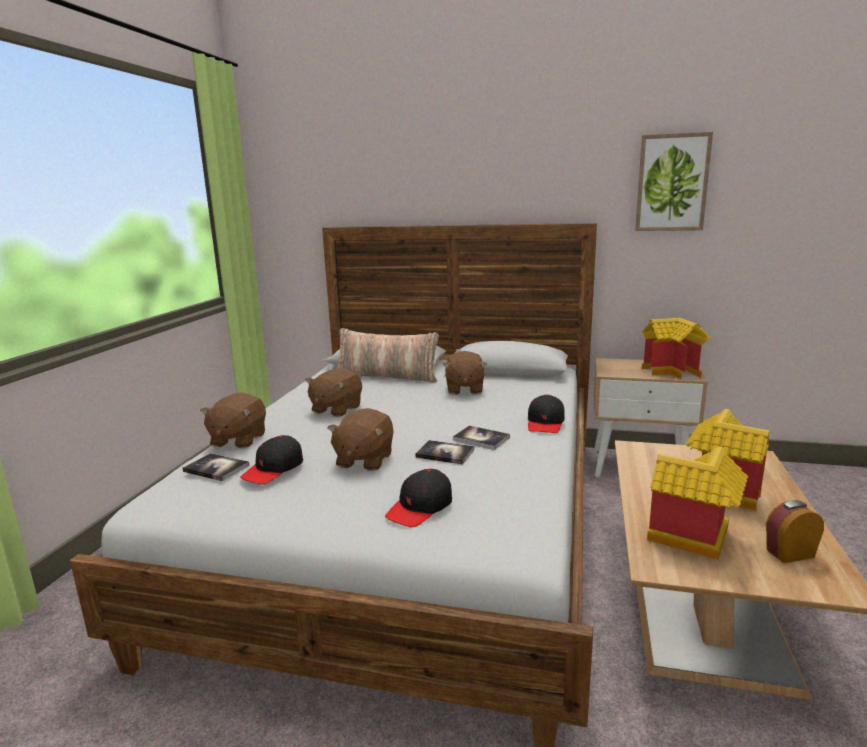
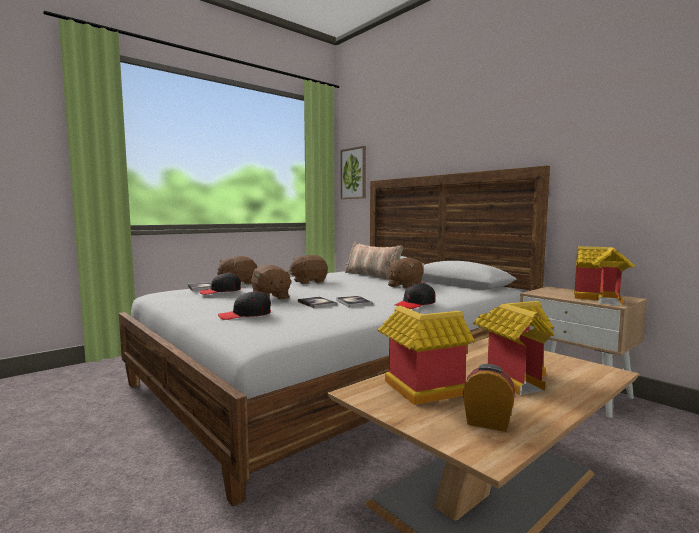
camera: 35 degrees right, 10 degrees down
(364, 460) = (270, 298): brown plush toy -> brown plush toy turned 75 degrees counterclockwise
(672, 183) = (620, 124): picture -> picture (353, 173)

